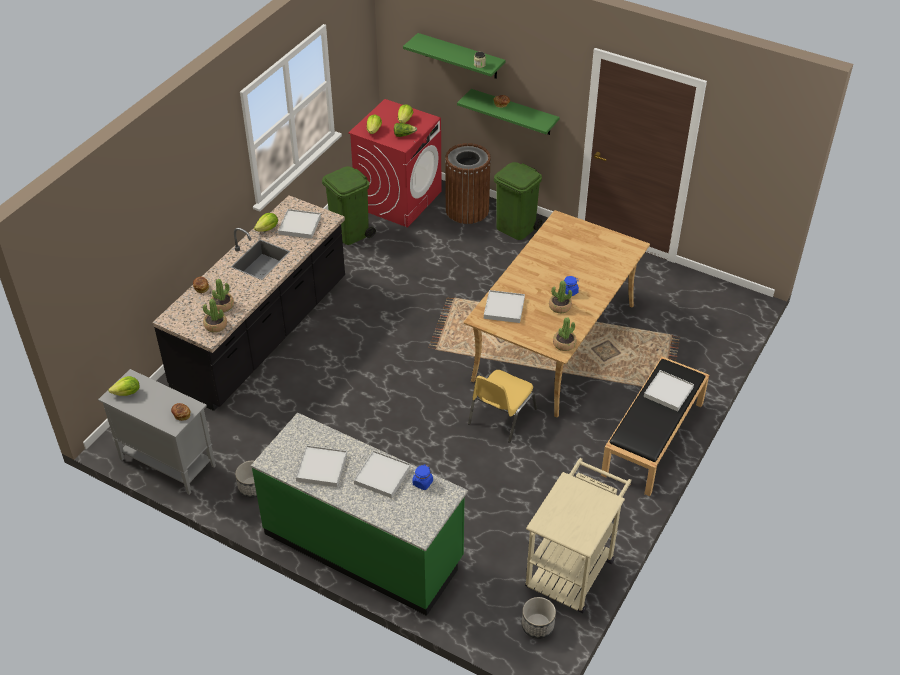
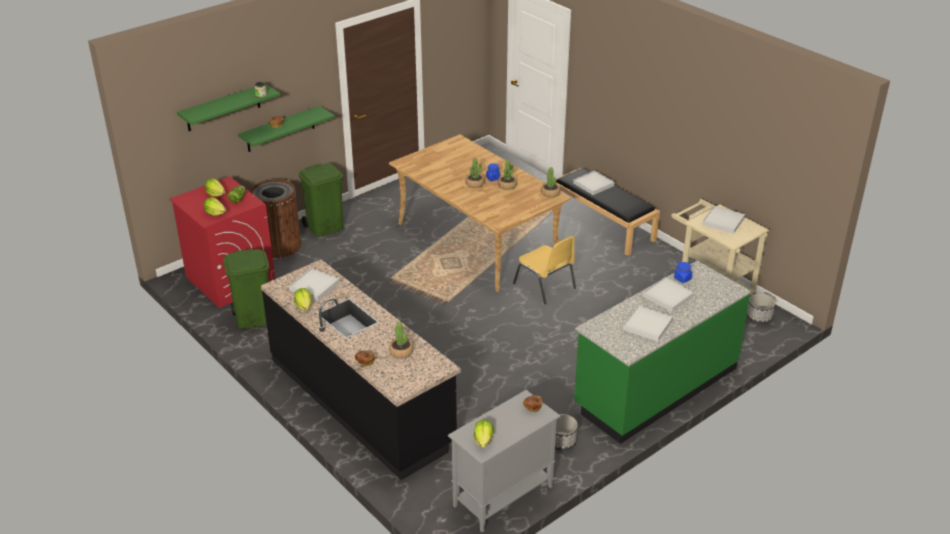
camera: 70 degrees left, 10 degrees down
(215, 325) = (428, 360): potted plant -> potted plant (475, 184)
(504, 308) = (493, 210): white tray -> white tray (723, 221)

